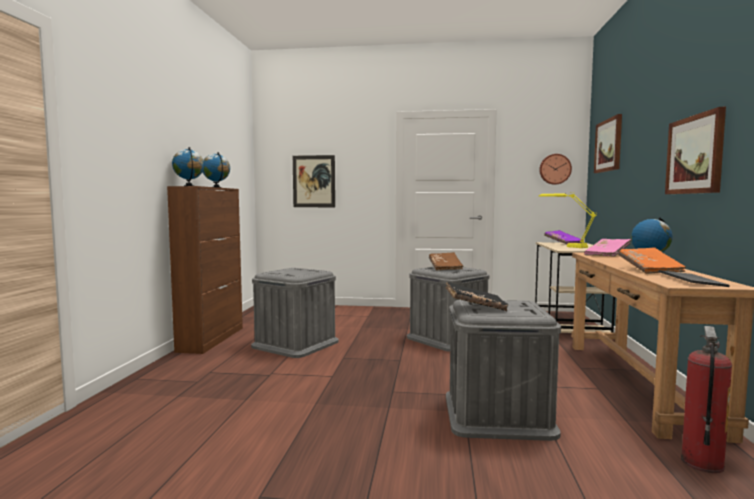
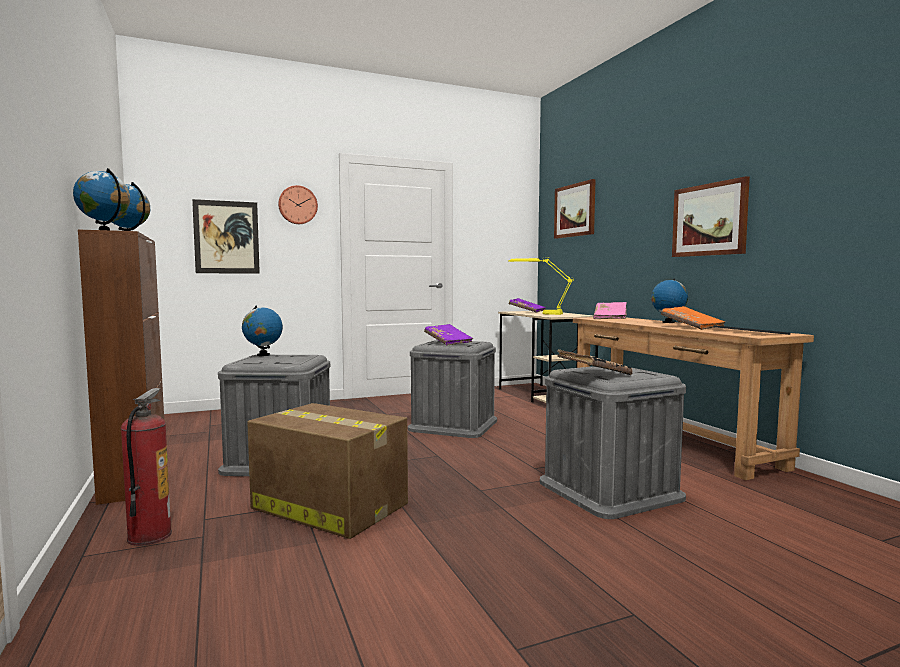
camera: 30 degrees left, 0 degrees up
(281, 379) = (328, 505): none -> cardboard box
(294, 268) = (263, 355): none -> globe
(445, 268) = (448, 342): brown book -> purple book
(554, 169) = (510, 233): wall clock -> wall clock (297, 205)
(701, 462) = (795, 491): fire extinguisher -> fire extinguisher (149, 536)

